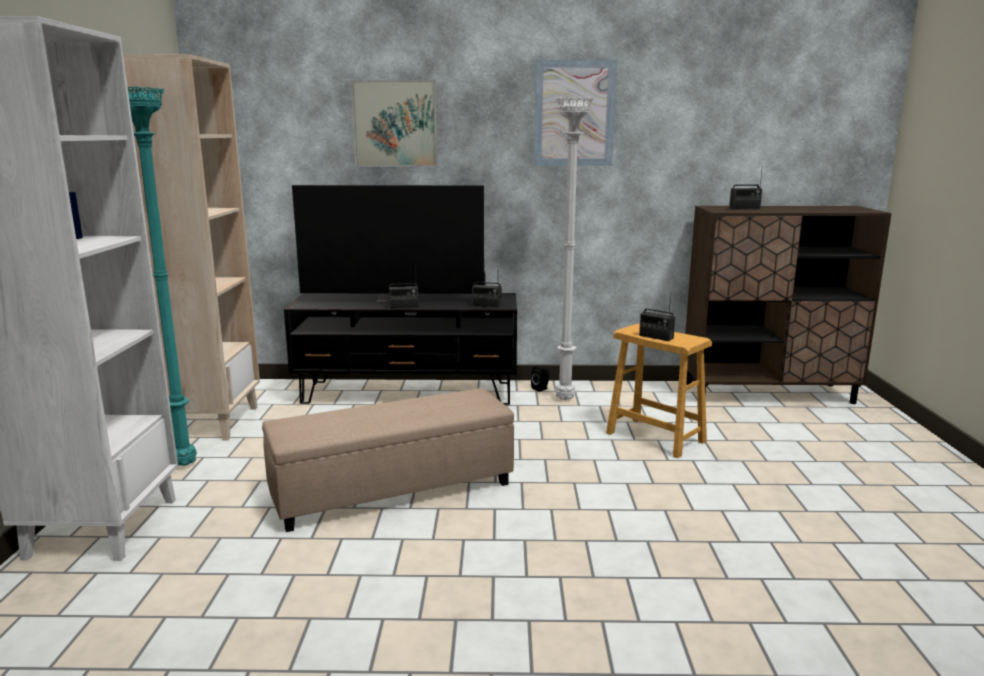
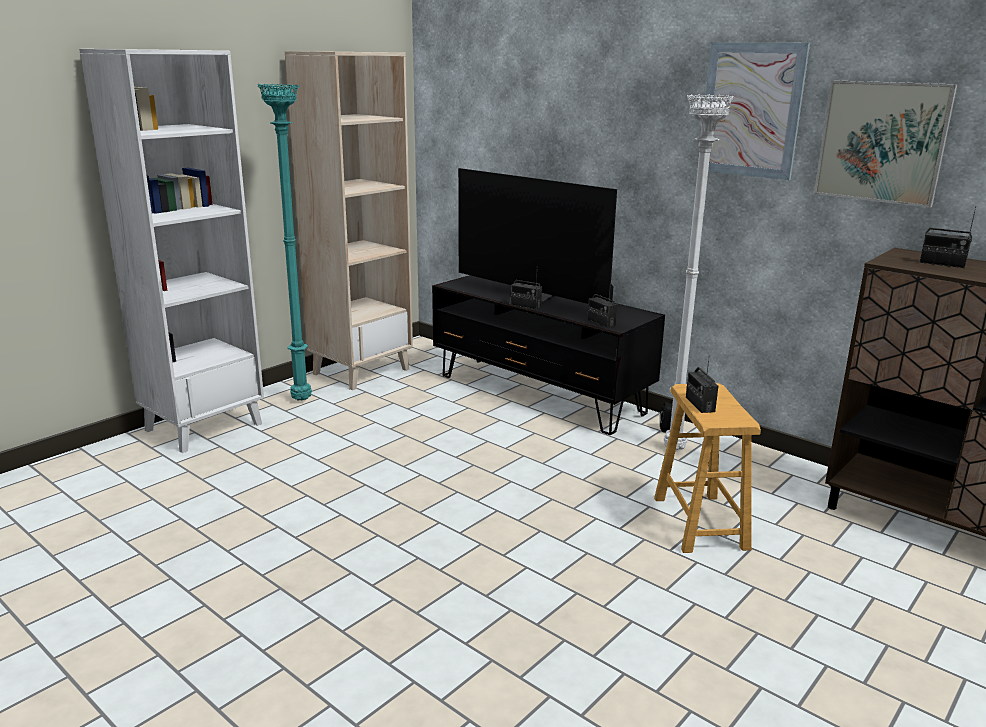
camera: 40 degrees right, 5 degrees up
(392, 489) = (395, 473): beige ottoman -> none
(395, 124) = (568, 111): picture -> picture (881, 142)

